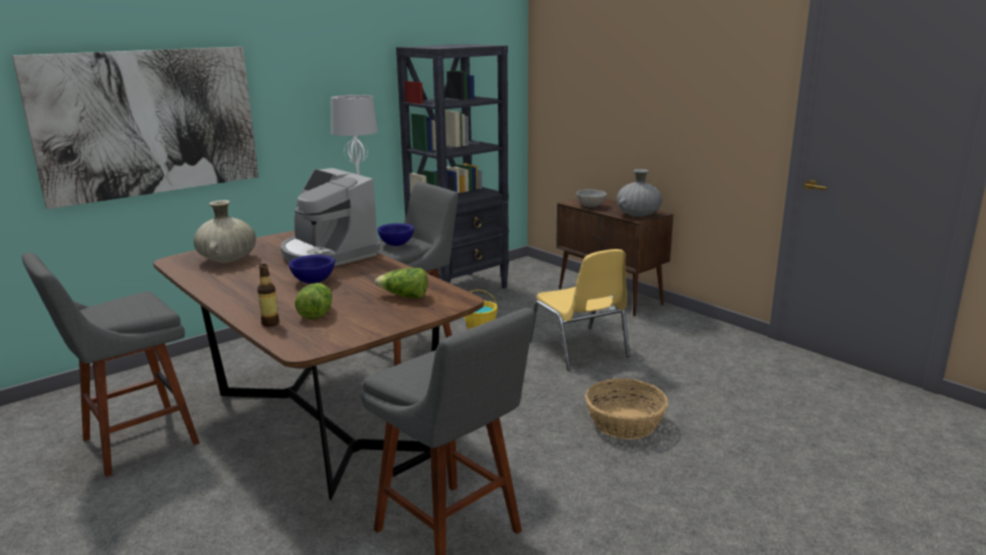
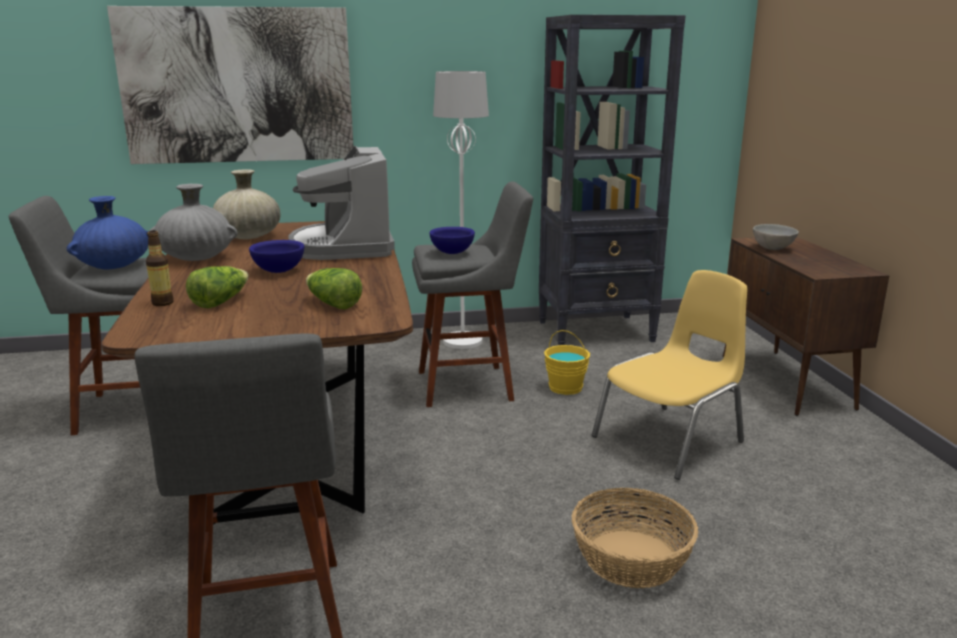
camera: 30 degrees right, 0 degrees up
(121, 308) = (114, 266): none -> blue vase
(579, 349) = (670, 439): yellow chair -> yellow chair turned 135 degrees counterclockwise
(638, 215) = (828, 268): grey vase -> grey vase (196, 258)

